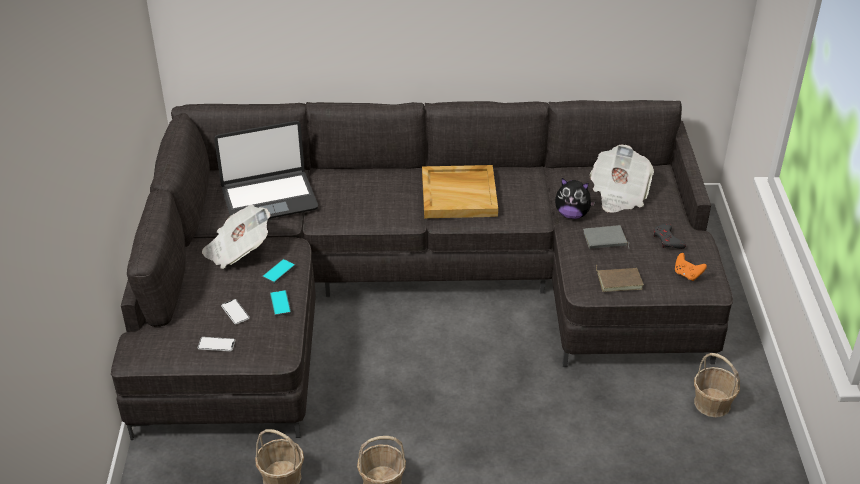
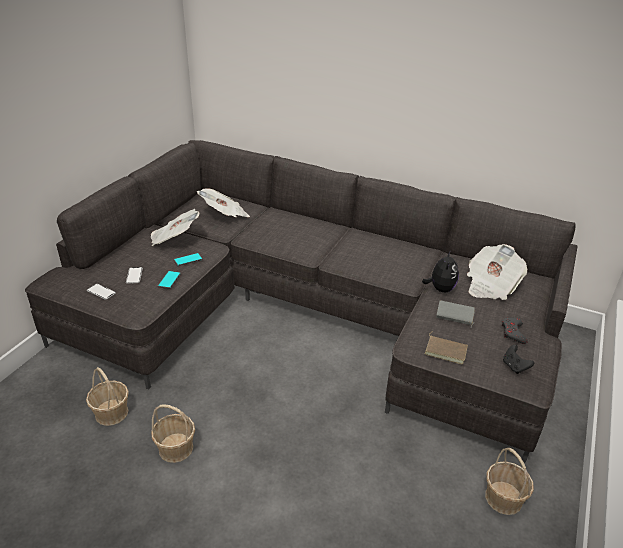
camera: 25 degrees right, 5 degrees down
(269, 198) = (225, 215): laptop -> newspaper
(459, 194) = (359, 249): beige tray -> none
(572, 214) = (440, 289): plush toy -> plush toy turned 120 degrees counterclockwise
(687, 275) = (514, 367): orange game controller -> black game controller

